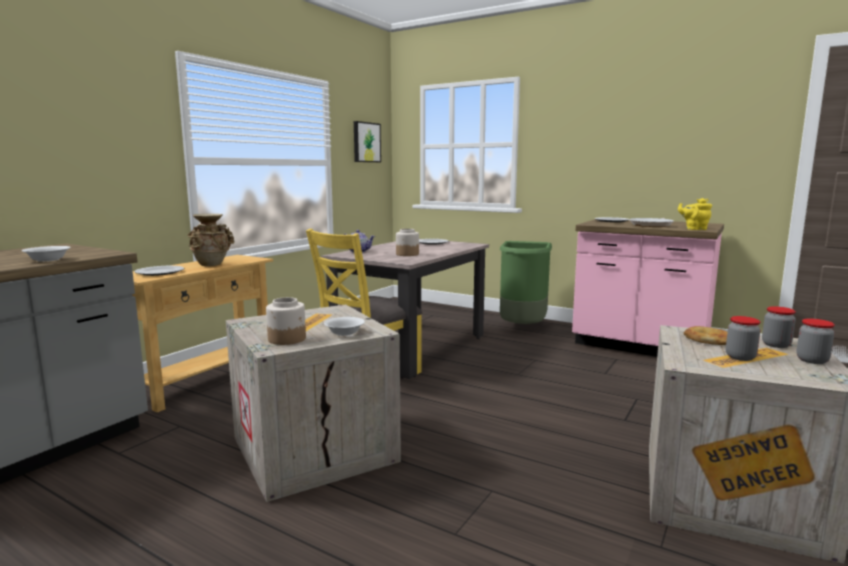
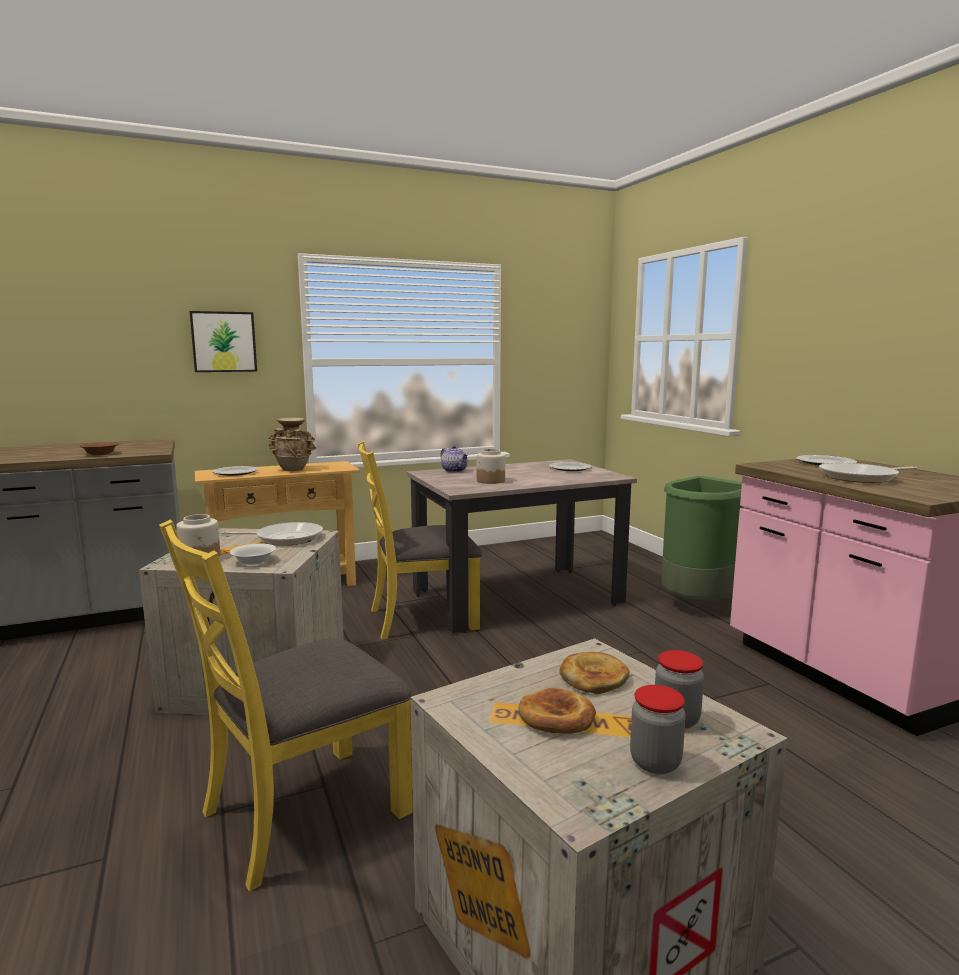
camera: 35 degrees right, 0 degrees up
(47, 260) = (99, 454): white bowl -> brown bowl
(320, 315) = (285, 538): none -> frying pan
(366, 142) = (562, 334): picture -> picture (224, 342)
(506, 509) = (303, 811): none -> yellow chair
(694, 229) = (906, 493): yellow teapot -> none
(740, 357) = (557, 717): jar -> bread

